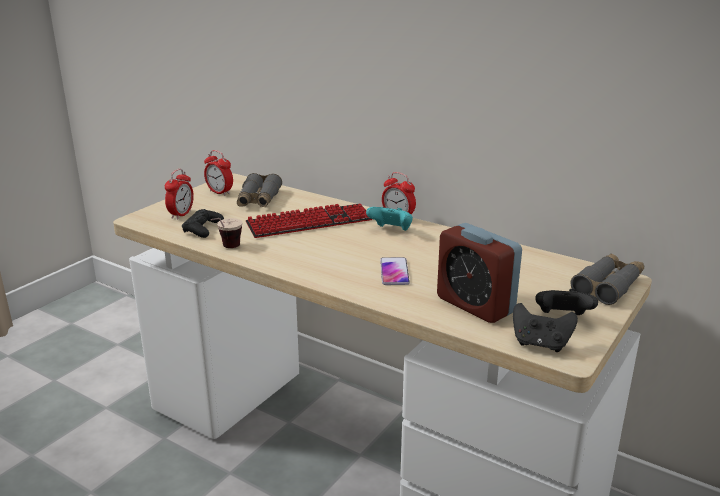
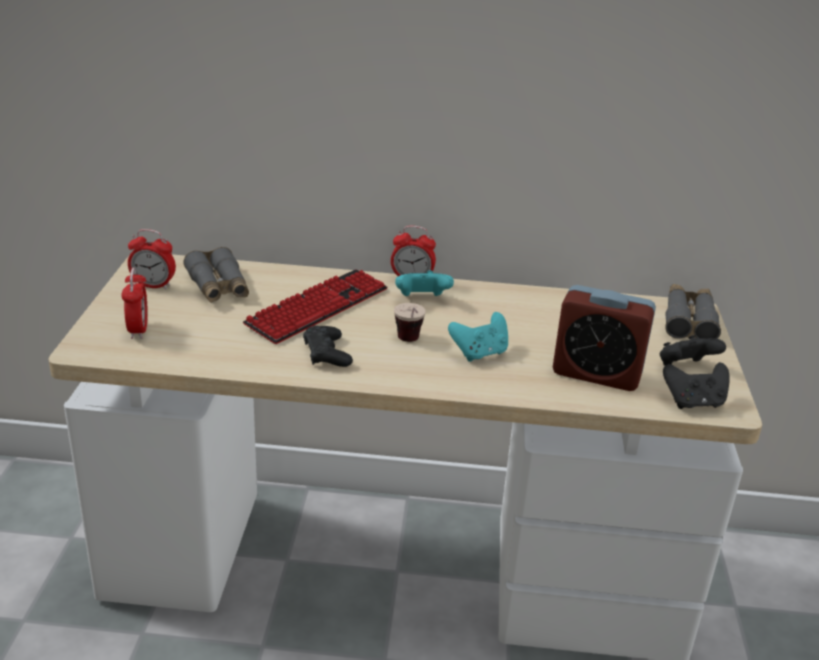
camera: 30 degrees left, 5 degrees up
(203, 229) = (192, 345): black game controller -> black game controller (327, 353)
(226, 249) = (257, 368): cup -> cup (410, 344)
(394, 272) = (480, 353): phone -> turquoise game controller

